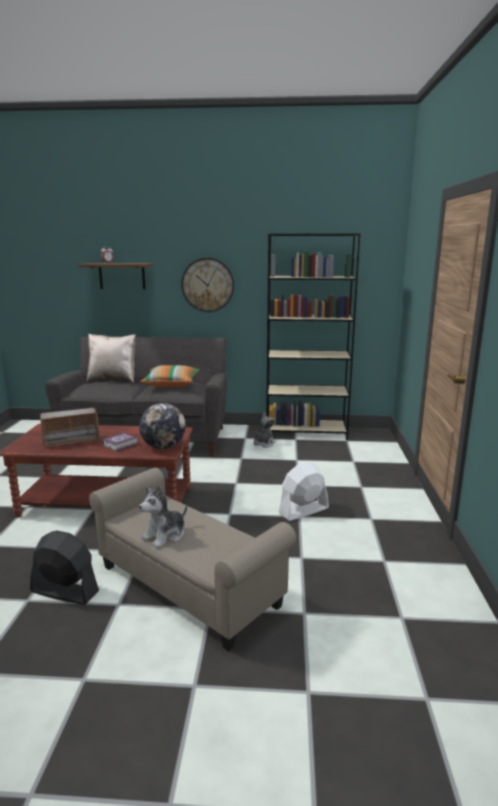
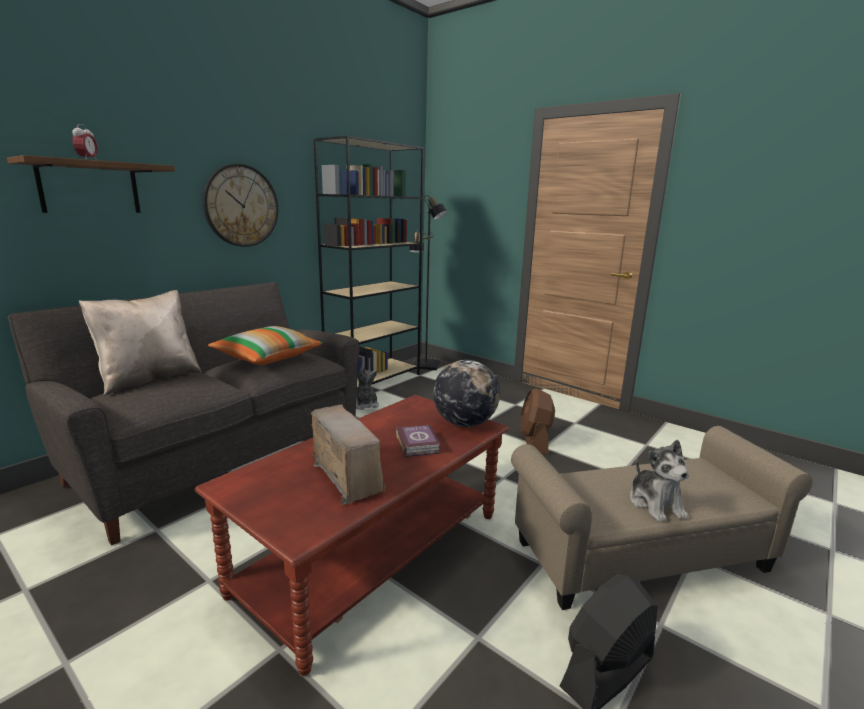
camera: 55 degrees left, 0 degrees up
(71, 440) = (345, 474): radio -> radio turned 45 degrees counterclockwise
(303, 511) = (534, 441): white fan -> brown fan
(370, 436) = (425, 365): none -> black floor lamp

